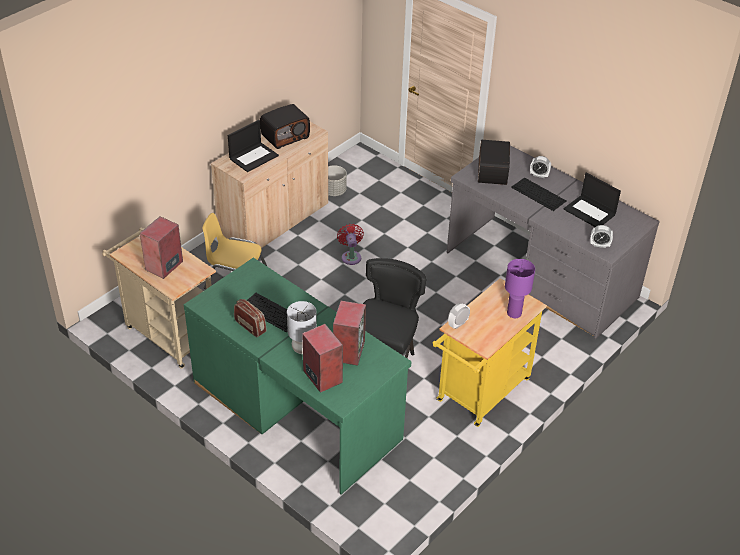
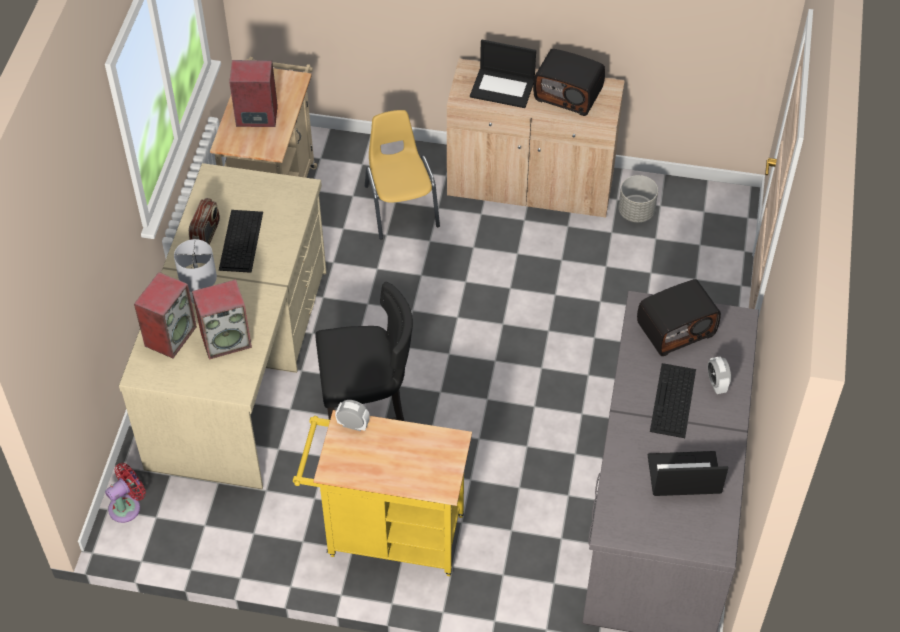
camera: 60 degrees right, 10 degrees up
(297, 409) = (241, 367): green desk -> beige desk
(351, 256) = (529, 289): red fan -> red fan (127, 506)
(514, 313) = (415, 475): purple table lamp -> none
(590, 212) = (683, 475): laptop -> laptop turned 75 degrees clockwise
(599, 245) = (619, 514): alarm clock -> none

